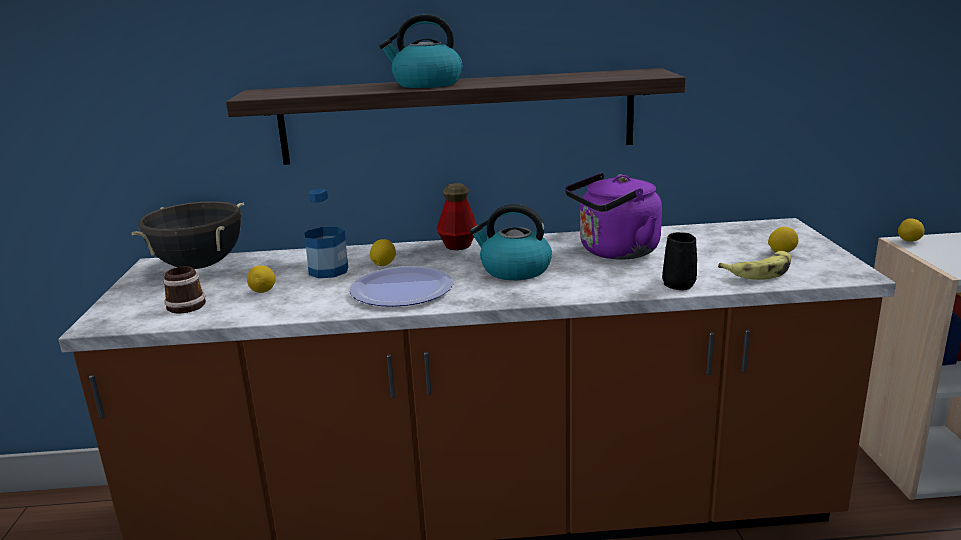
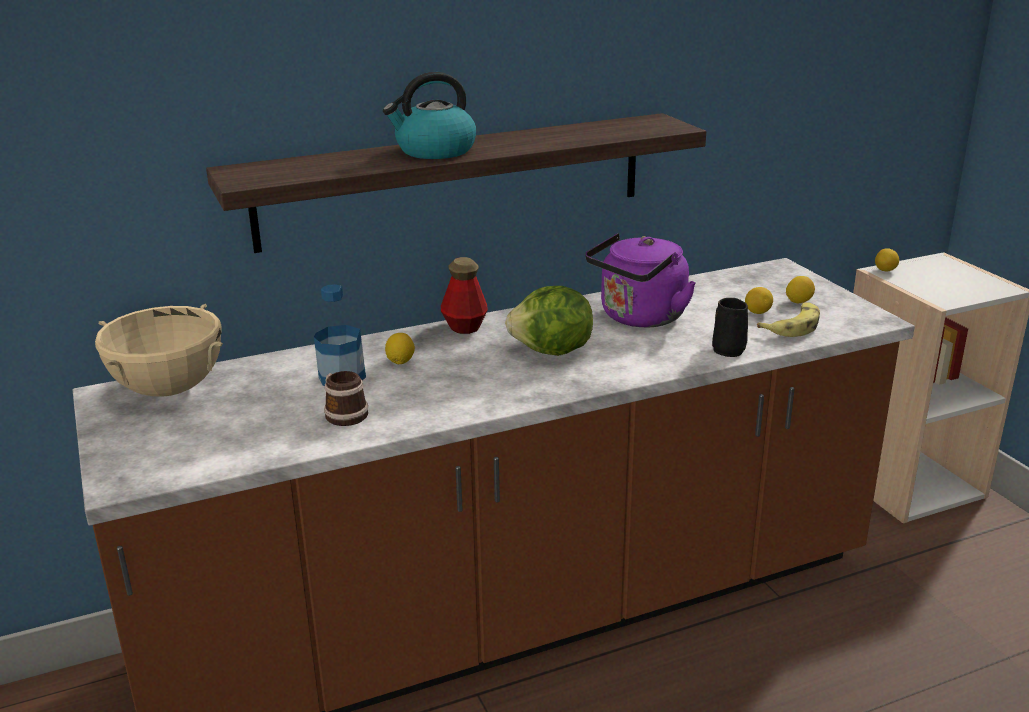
camera: 20 degrees left, 5 degrees up
(186, 304) = (207, 442): mug -> mug (343, 413)
(199, 265) = (169, 389): black cooking pot -> beige cooking pot
(263, 292) = (288, 414): lemon -> lemon (757, 313)
(401, 289) = (449, 391): plate -> none
(514, 270) = (552, 352): kettle -> lettuce

